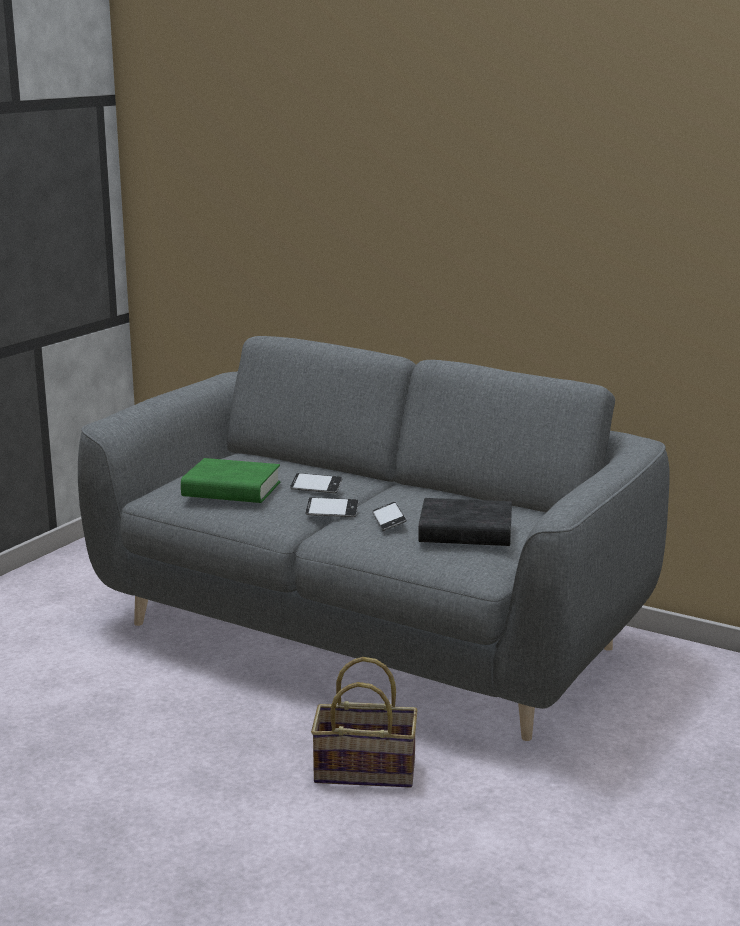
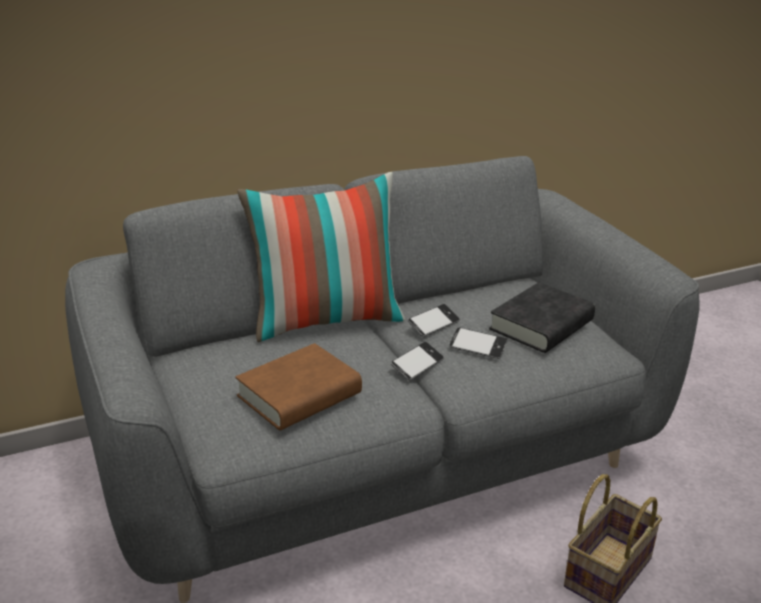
camera: 55 degrees left, 10 degrees up
(231, 490) = (299, 395): green book -> brown book
(316, 487) = (351, 349): phone -> phone (433, 324)
(351, 474) = (326, 321): none -> pillow

